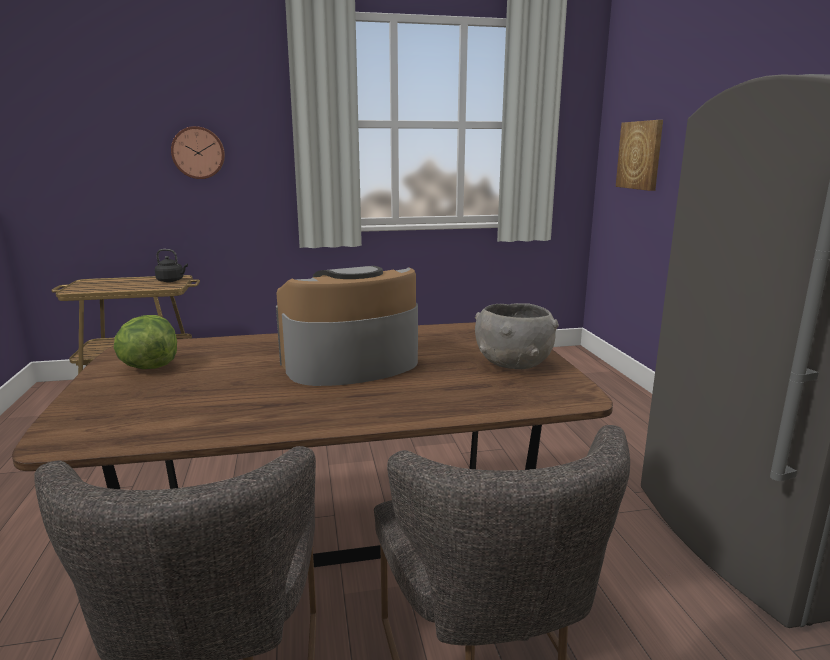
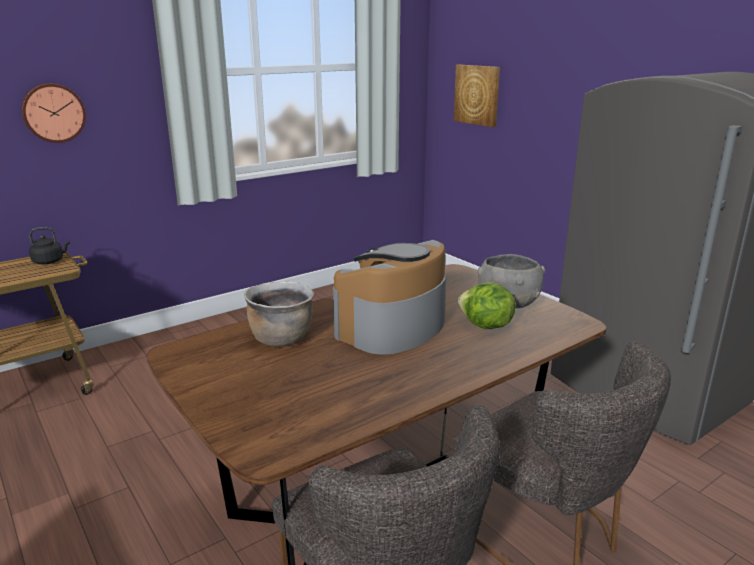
camera: 25 degrees left, 5 degrees up
(149, 367) = (224, 367): lettuce -> lettuce (485, 326)
(233, 354) = (281, 338): none -> brown cooking pot

